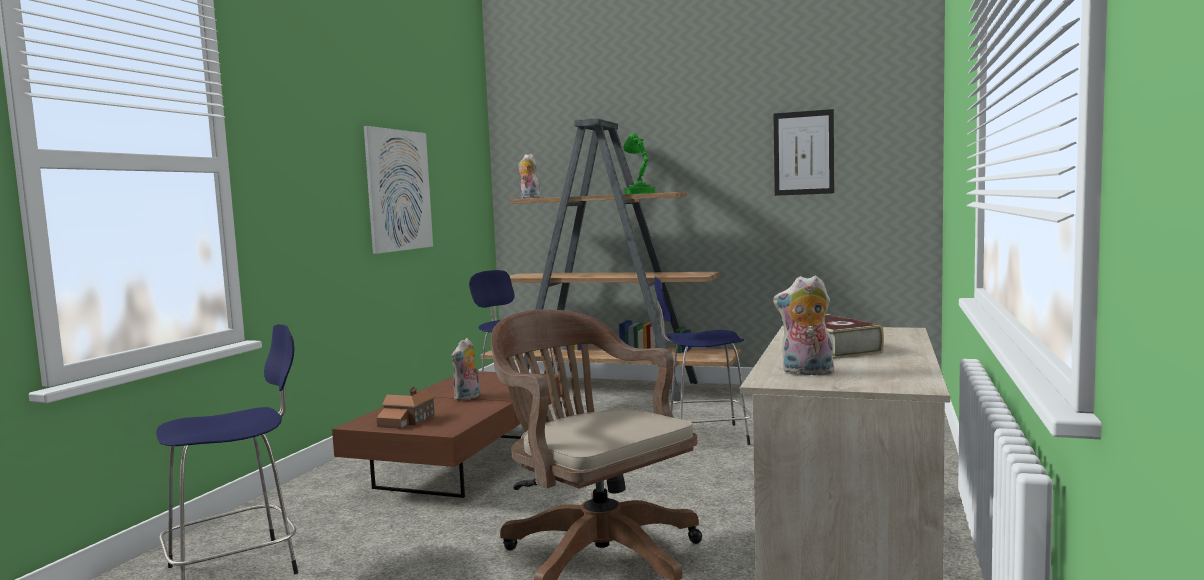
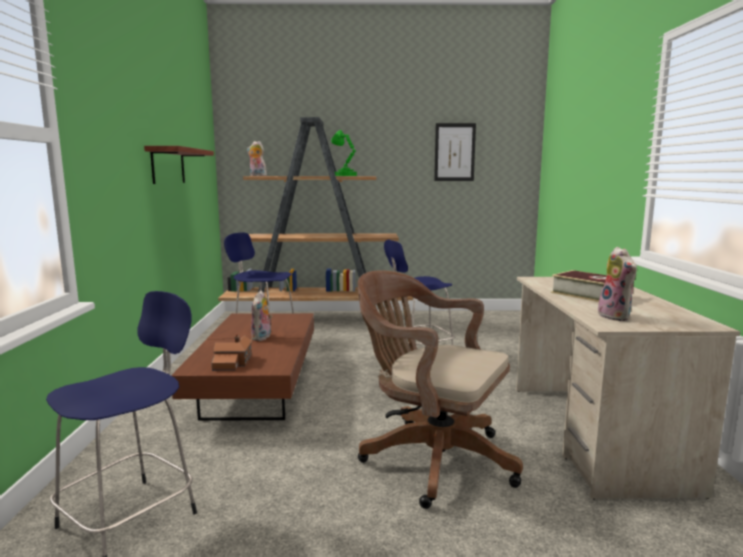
camera: 20 degrees left, 5 degrees up
(399, 190) = (168, 166): picture -> shelf
(806, 373) = (616, 316): plush toy -> plush toy turned 90 degrees counterclockwise

